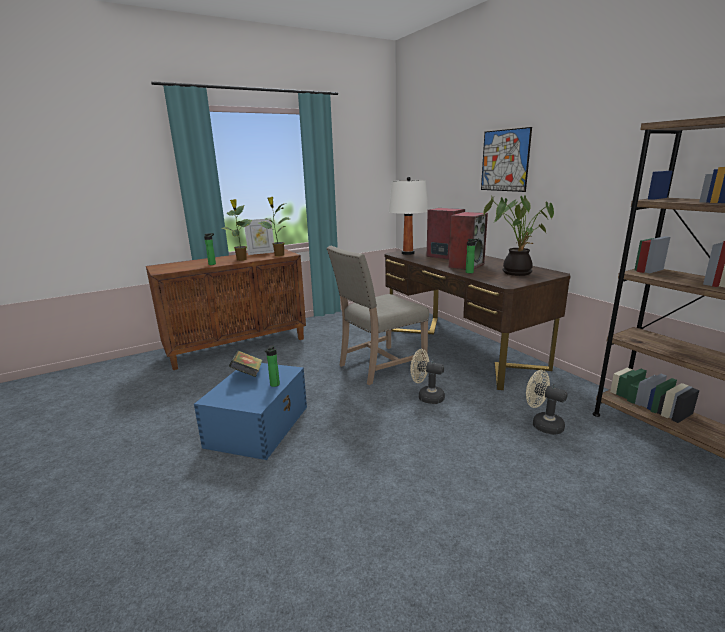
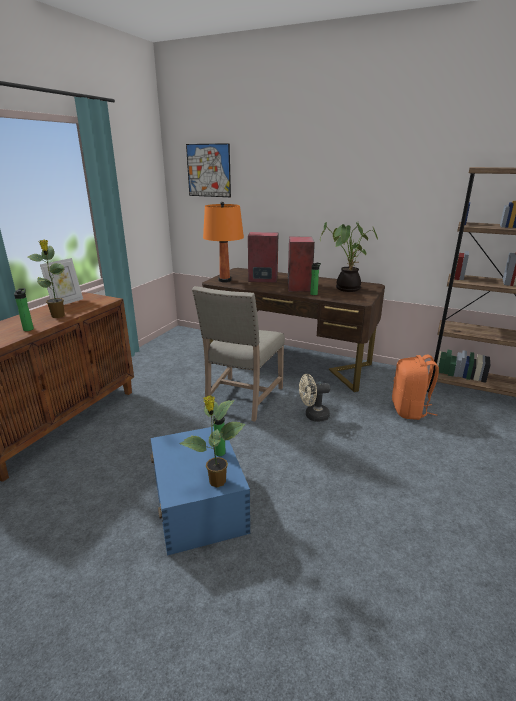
camera: 35 degrees left, 5 degrees up
(248, 375) = (176, 453): book -> none
(278, 255) = (96, 302): potted plant -> potted plant (216, 482)
(408, 253) = (225, 280): white table lamp -> orange table lamp
(505, 160) = (310, 186): picture -> picture (208, 170)
(542, 424) = (409, 410): beige fan -> orange backpack

